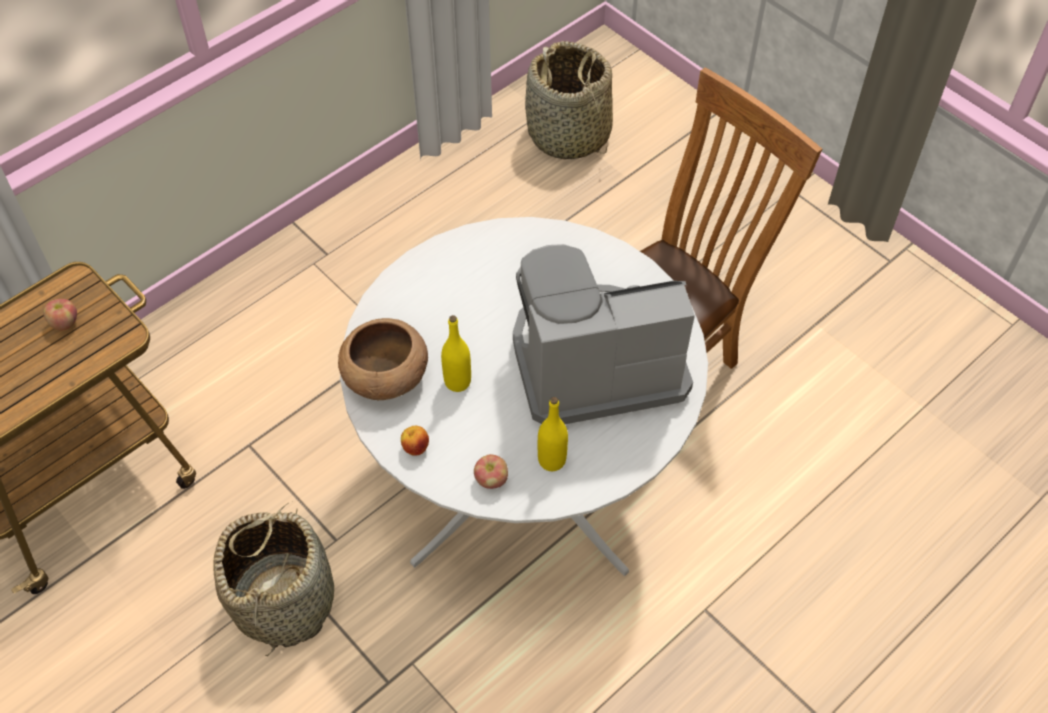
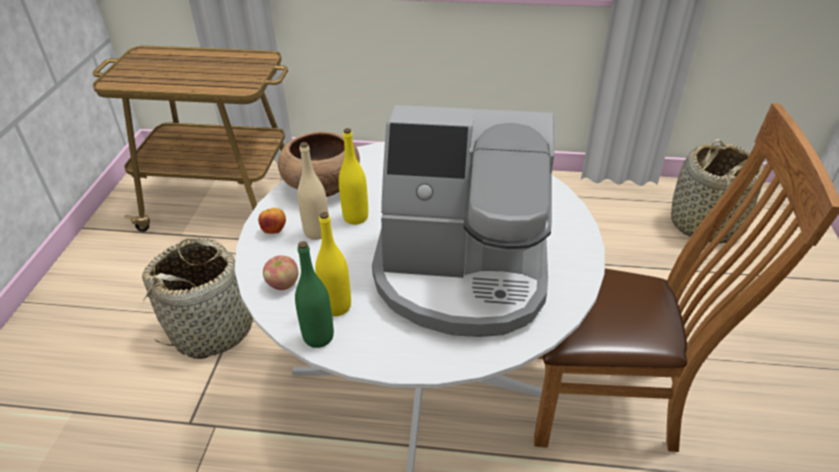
camera: 50 degrees right, 15 degrees down
(64, 322) = (233, 69): apple -> none
(449, 420) = (317, 232): none -> beige bottle
(572, 490) = (318, 337): none -> green bottle
(594, 361) = (462, 274): coffee machine -> coffee machine turned 150 degrees clockwise

